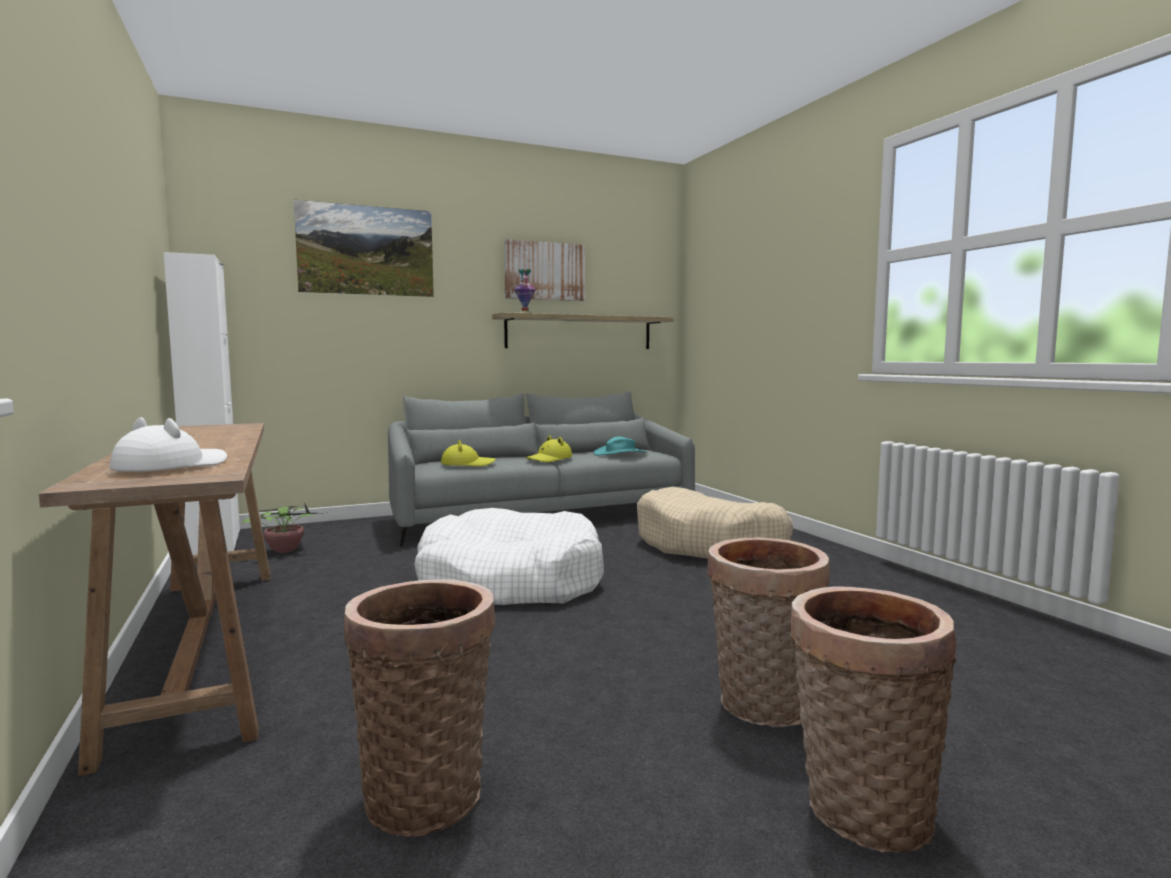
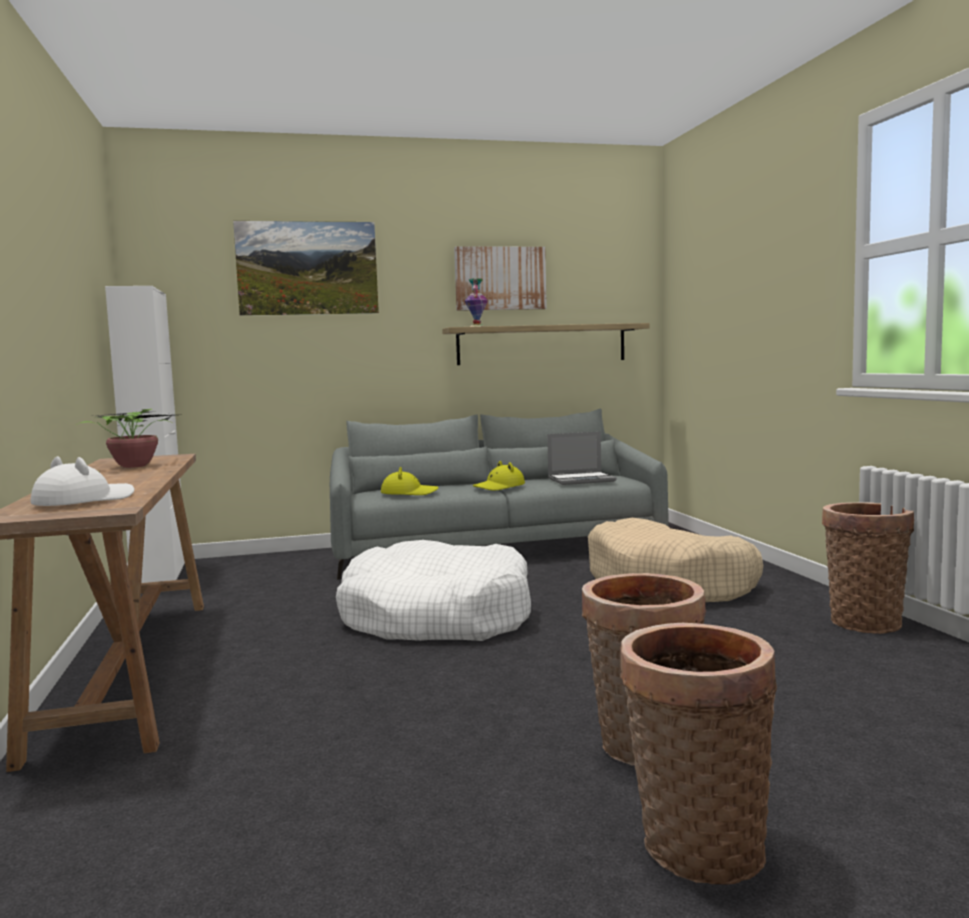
camera: 10 degrees right, 0 degrees up
(285, 550) = (225, 581): potted plant -> potted plant (136, 465)
(426, 791) = (289, 803): basket -> basket (864, 621)
(620, 453) = (582, 480): turquoise hat -> laptop

